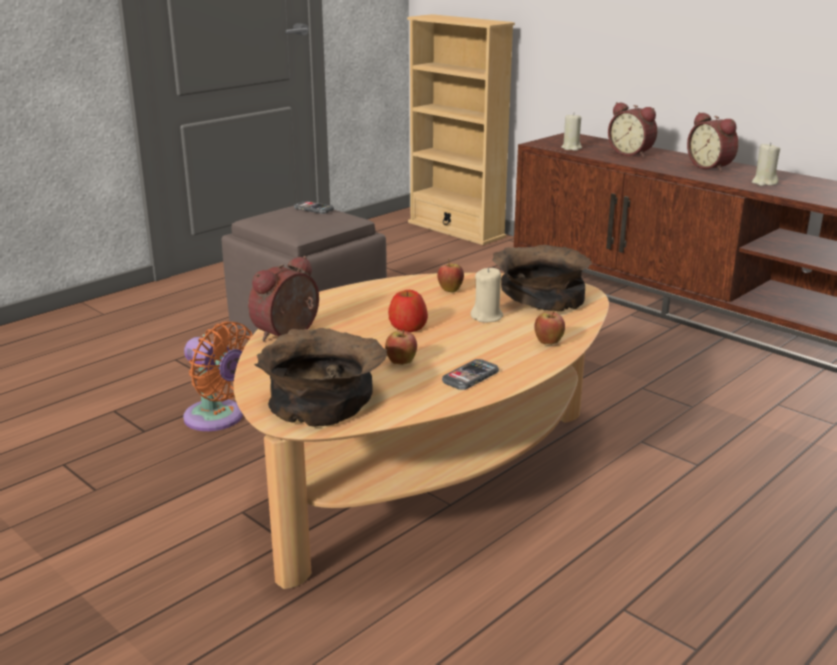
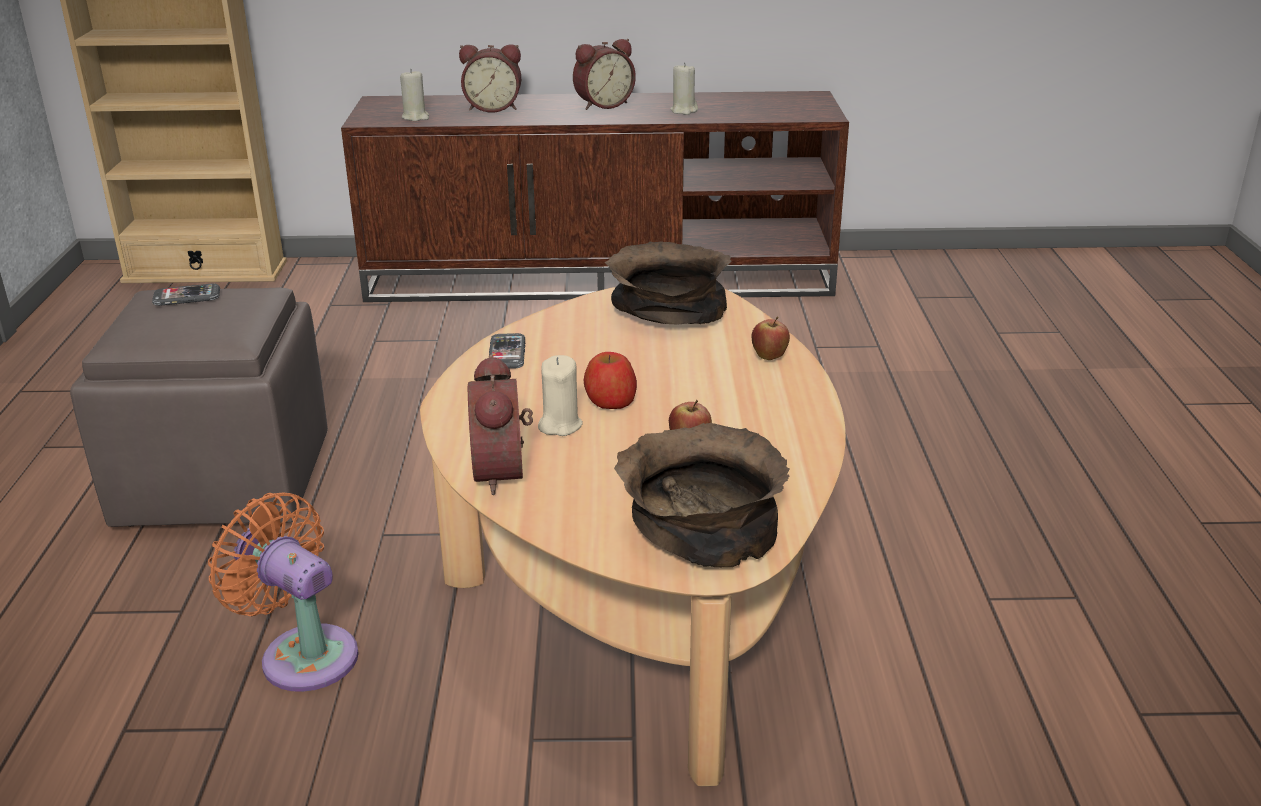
camera: 45 degrees left, 5 degrees up
(218, 419) = (303, 654): orange fan -> orange fan turned 135 degrees counterclockwise
(450, 290) = (565, 340): apple -> none
(470, 376) = (777, 425): phone -> phone (507, 353)
(487, 317) = (662, 355): beige candle -> beige candle (560, 425)
(711, 167) = (602, 104): alarm clock -> alarm clock turned 45 degrees counterclockwise

